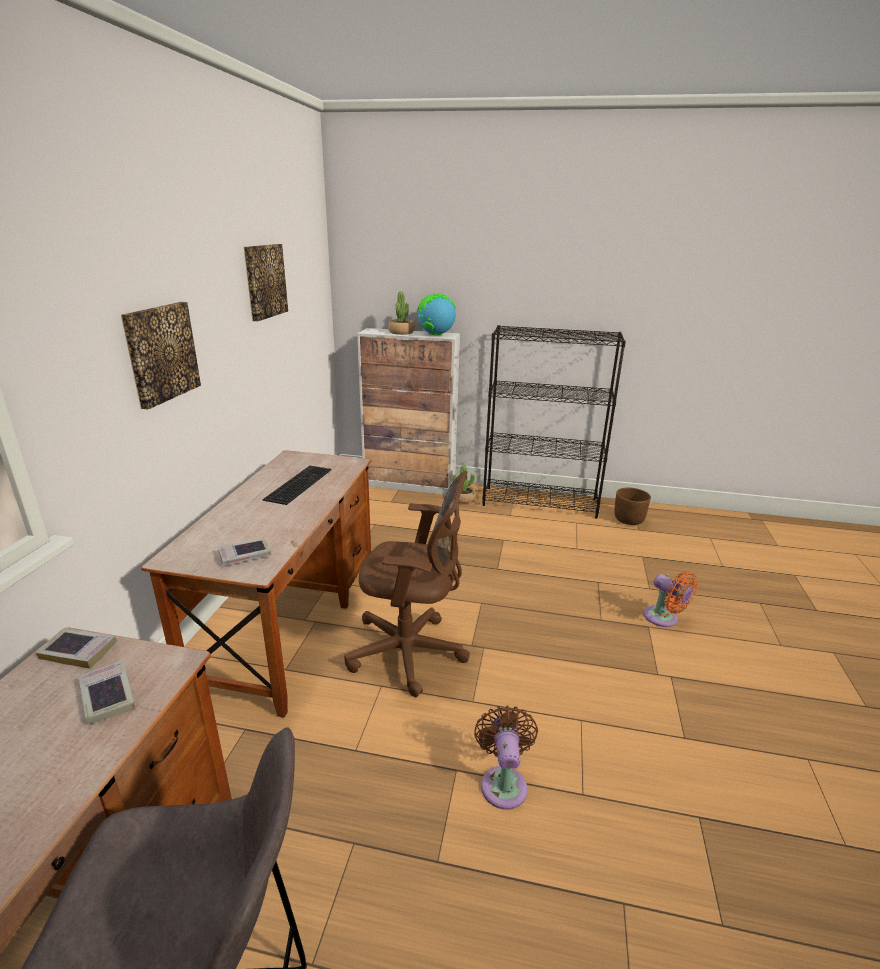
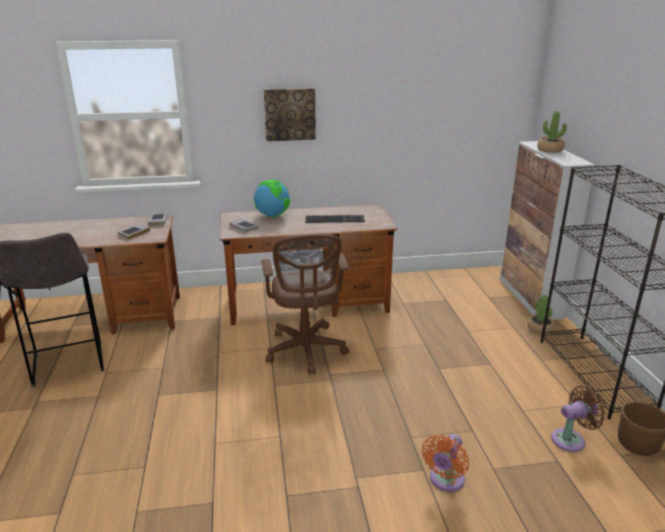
camera: 70 degrees right, 0 degrees up
(264, 281) = (417, 84): picture -> none
(435, 335) = (566, 159): globe -> globe (272, 215)
(503, 782) = (213, 409): brown fan -> brown fan (571, 439)

